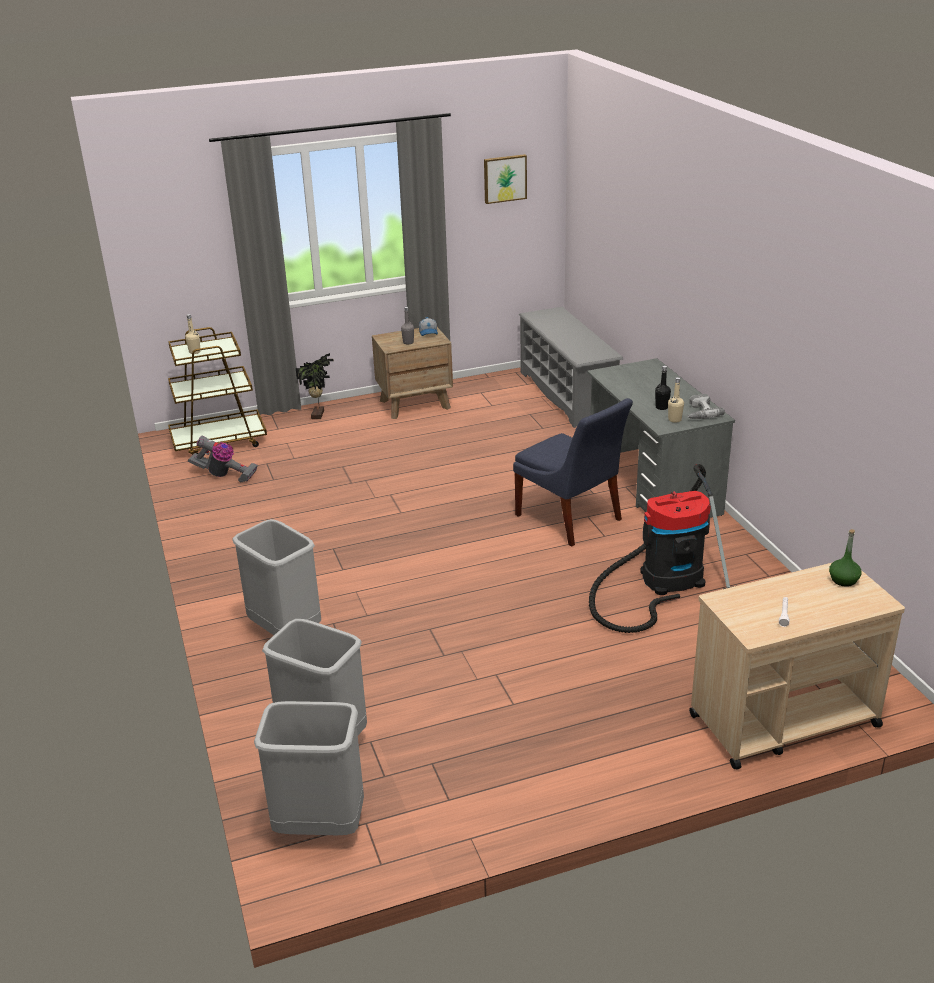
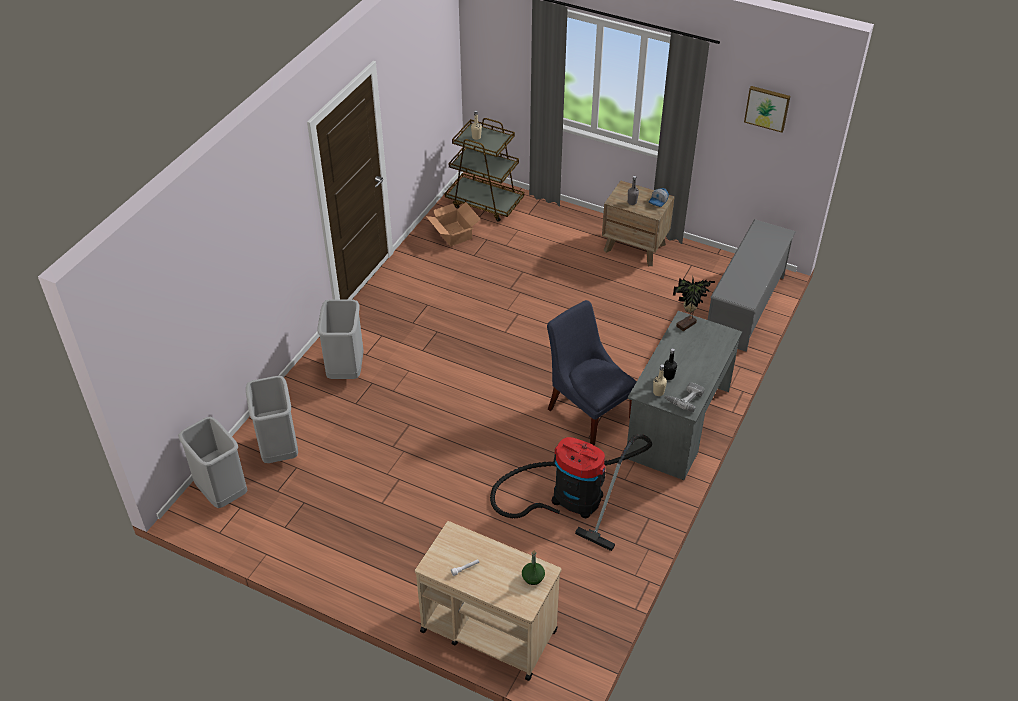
camera: 45 degrees right, 15 degrees up
(224, 475) = (454, 233): vacuum cleaner -> cardboard box
(319, 414) = (566, 217): potted plant -> potted plant (687, 325)
(571, 519) = (588, 410): blue chair -> blue chair turned 135 degrees clockwise

